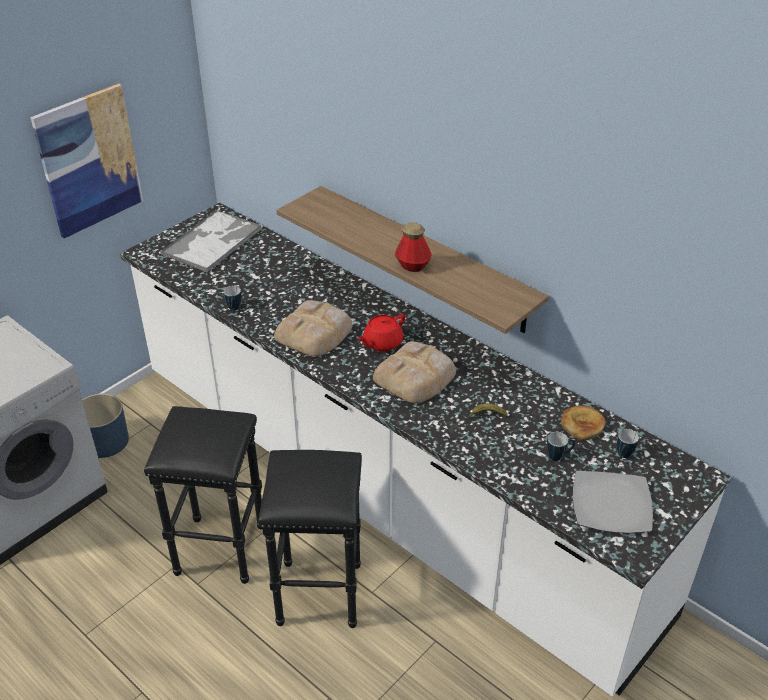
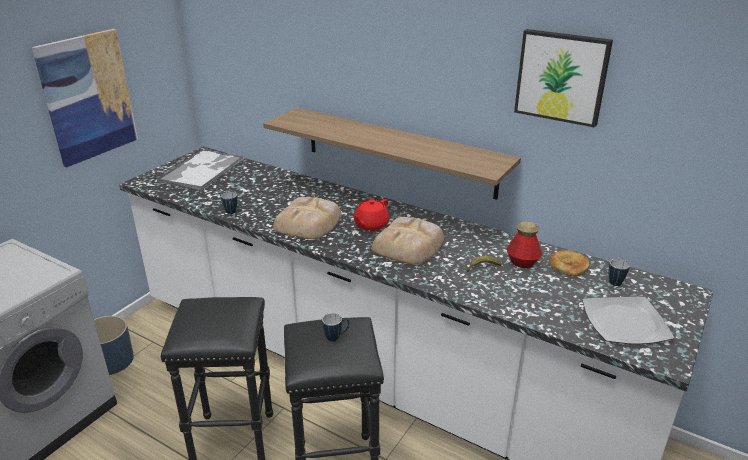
camera: 10 degrees left, 10 degrees down
(412, 266) = (396, 147): bottle -> bottle (522, 263)
(558, 456) = (560, 291): mug -> mug (336, 337)
(590, 224) = (562, 77): none -> picture

